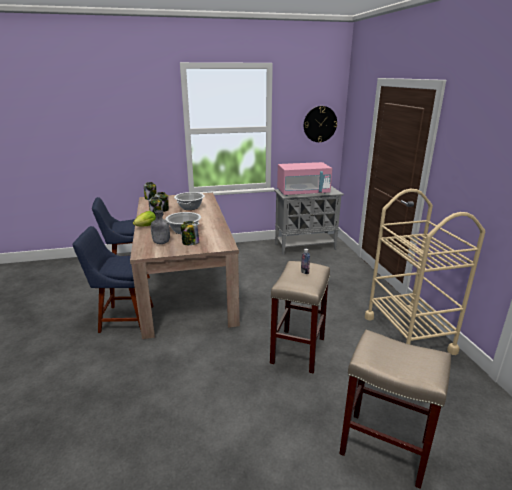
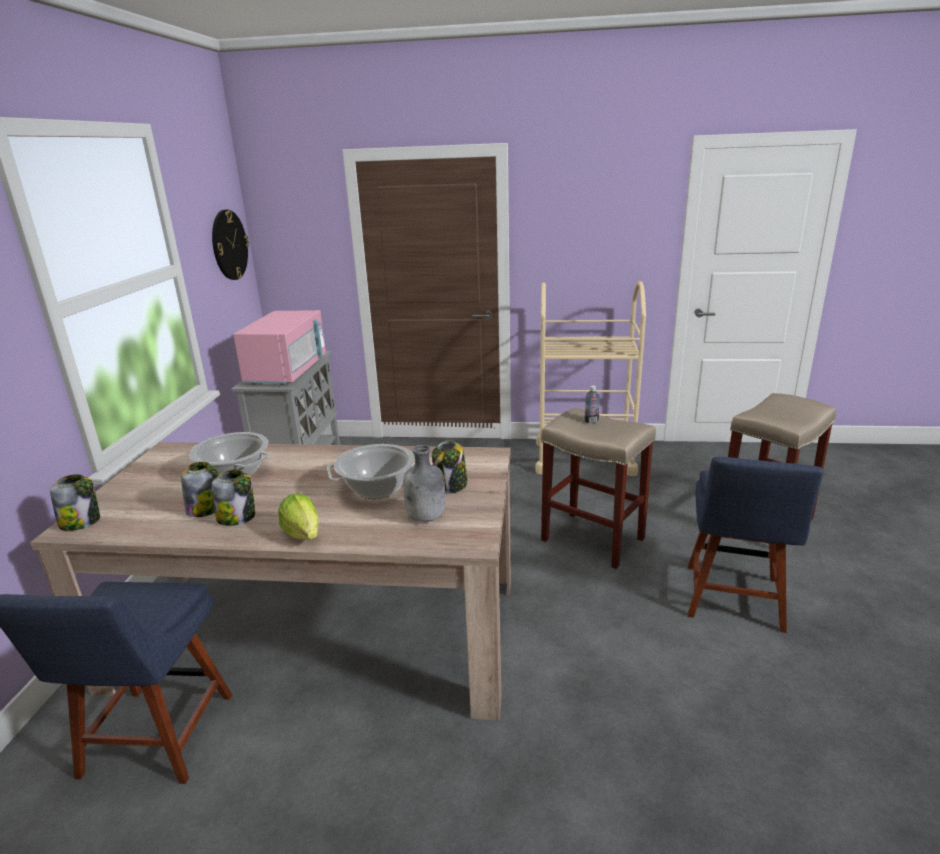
camera: 70 degrees left, 0 degrees up
(123, 318) = (400, 754): blue chair -> blue chair (733, 601)

